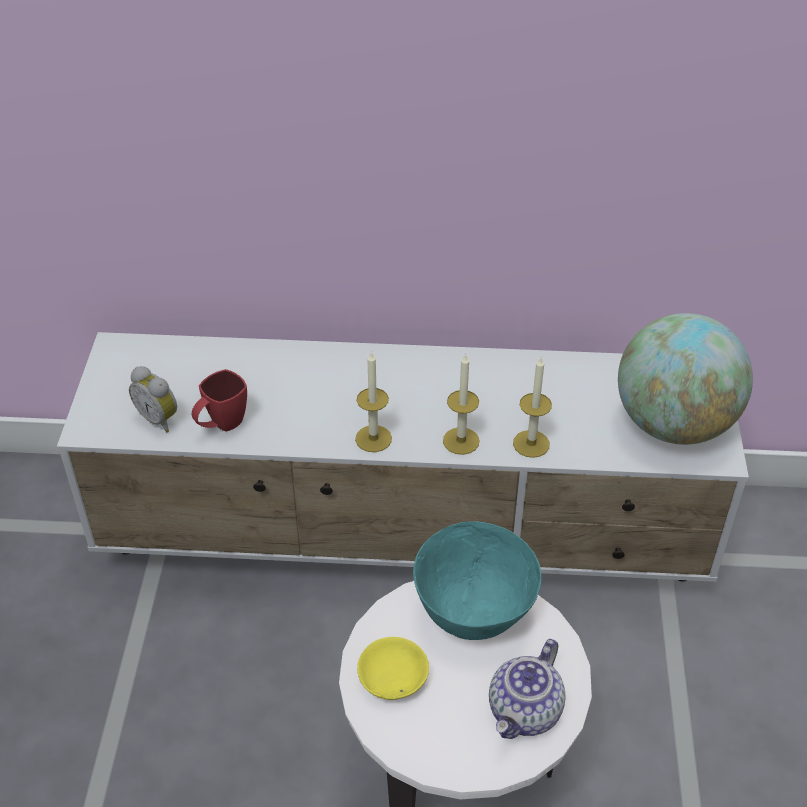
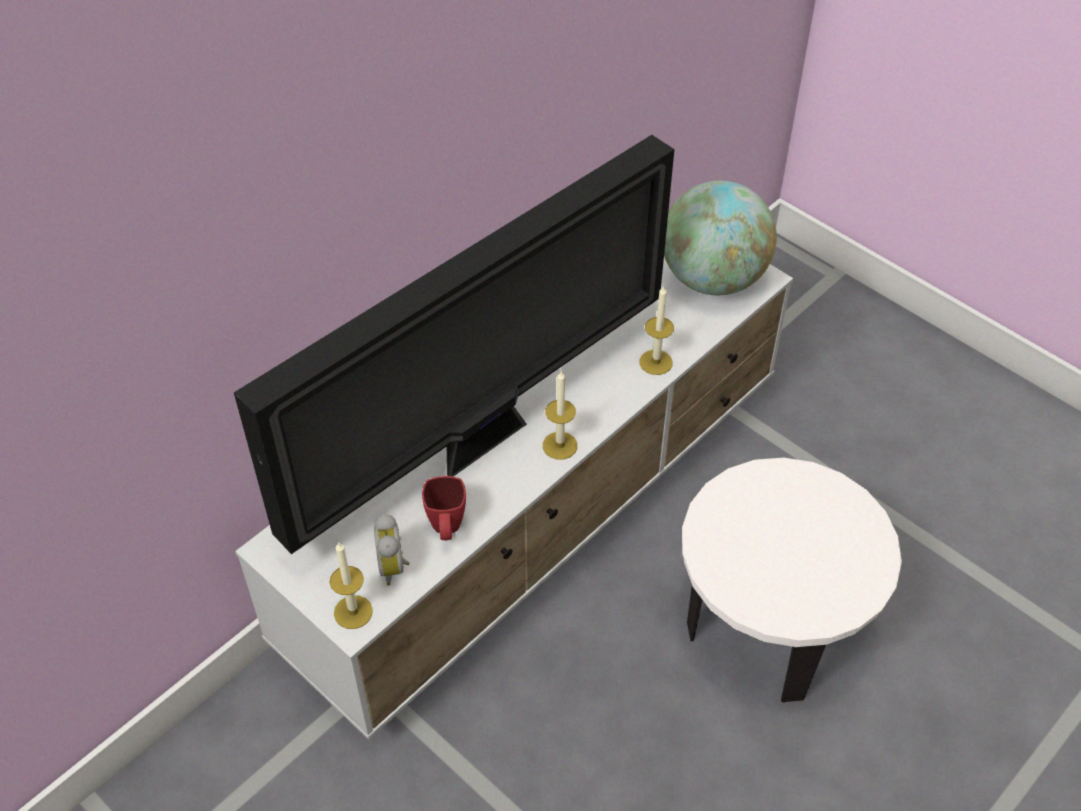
camera: 50 degrees left, 5 degrees up
(160, 418) = (394, 566): alarm clock -> alarm clock turned 90 degrees clockwise
(331, 392) = (484, 439): none -> television
(394, 677) = (760, 585): yellow bowl -> none
(461, 441) = (614, 398): candle -> candle (353, 612)
(472, 613) = (745, 505): turquoise bowl -> none
(525, 712) = (850, 532): teapot -> none

